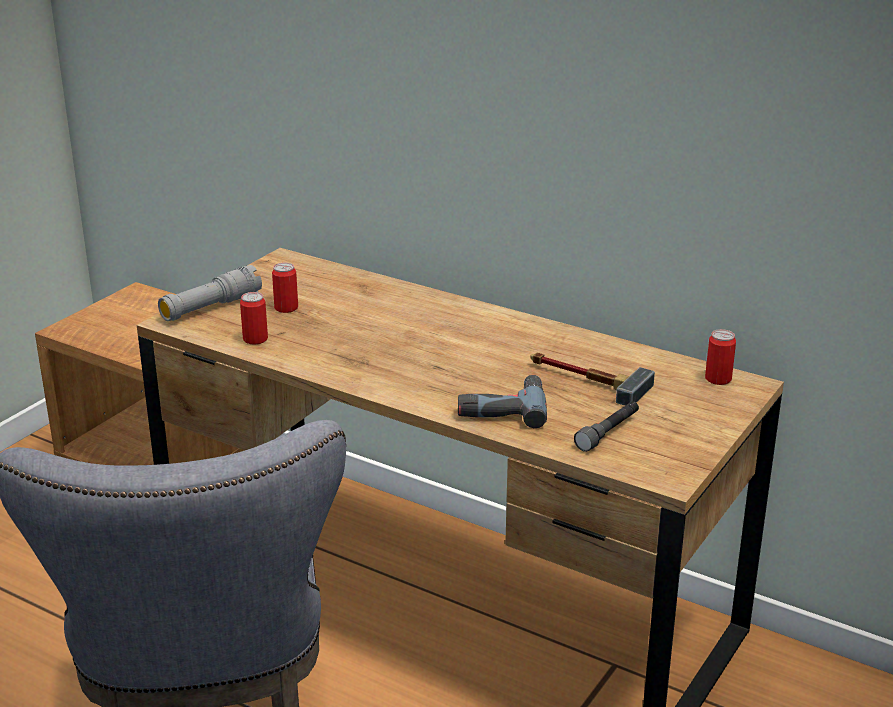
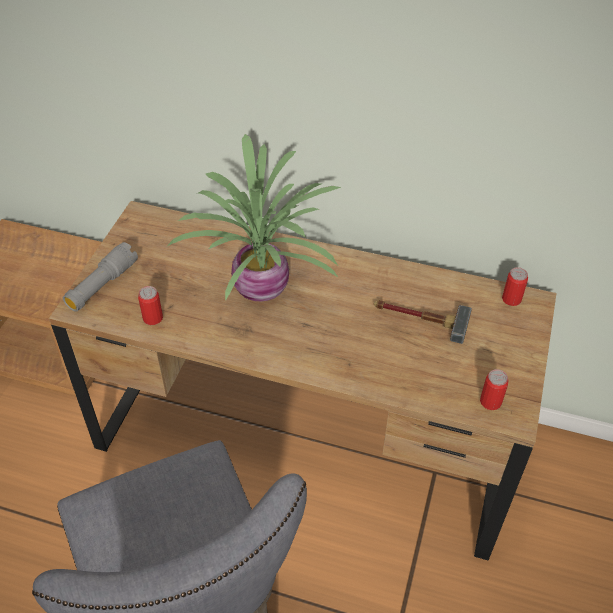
camera: 15 degrees left, 20 degrees up
(286, 308) = (163, 275): can -> can (490, 402)
(402, 332) = (264, 287): none -> potted plant
(502, 408) = (370, 363): power drill -> none
(608, 433) = (456, 376): grey flashlight -> none

